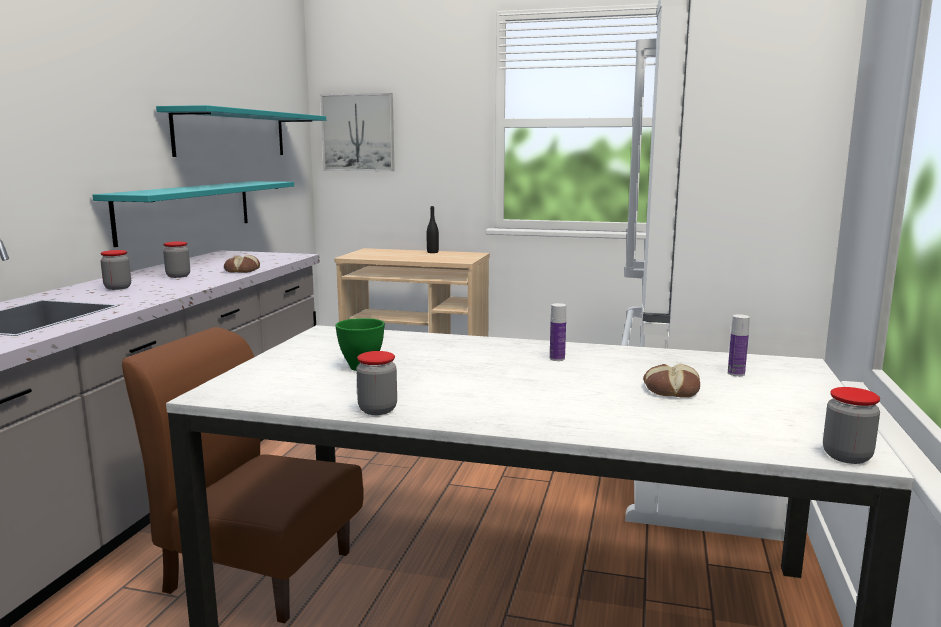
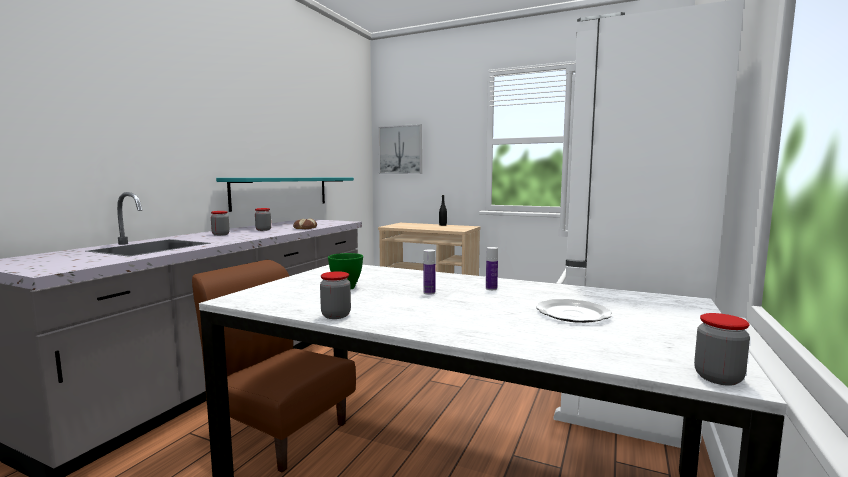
camera: 10 degrees right, 5 degrees down
(232, 134) = (316, 147): turquoise shelf -> none
(670, 389) = (571, 314): bread -> plate
(736, 373) = (631, 305): bottle -> bottle (429, 293)

